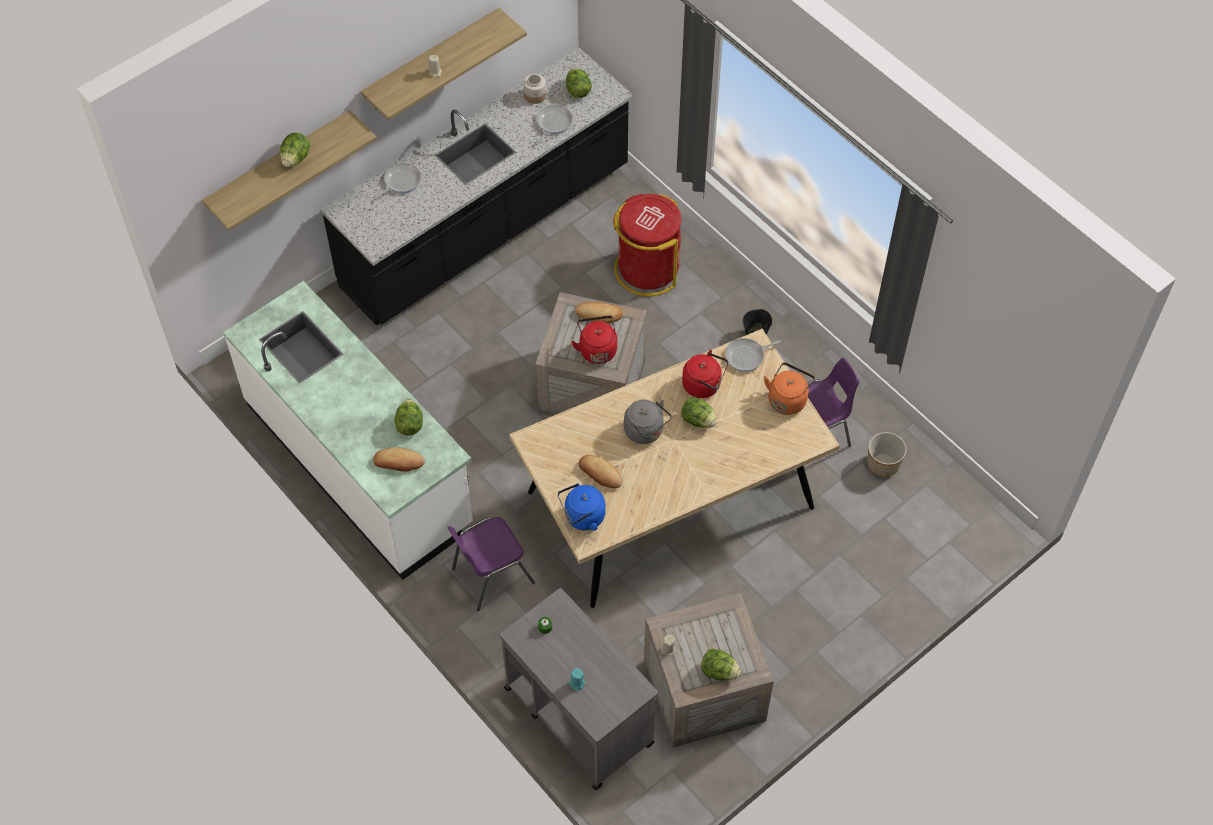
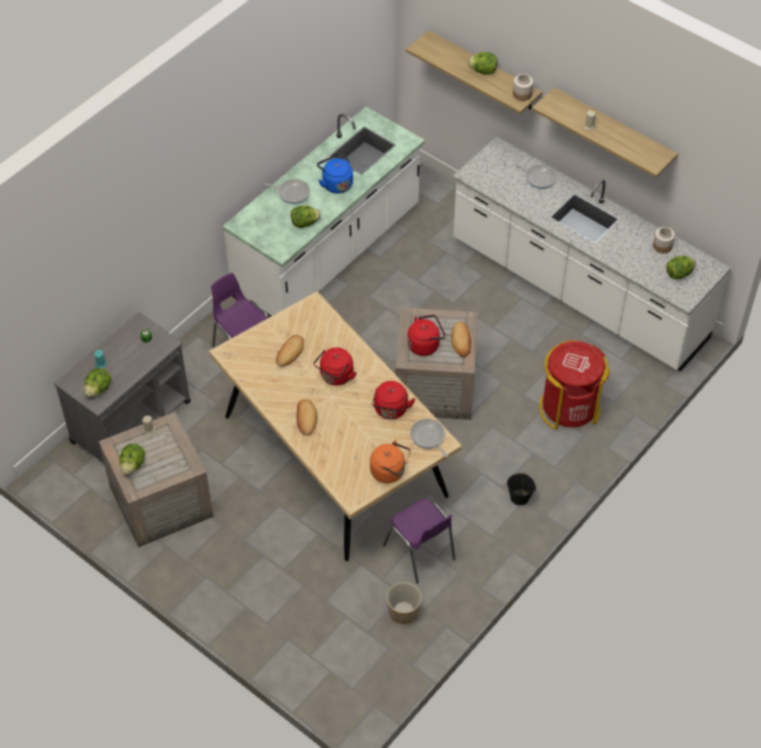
camera: 80 degrees right, 5 degrees down
(348, 128) = (522, 94): none -> jar
(399, 462) = (270, 223): bread -> bread (306, 419)
(487, 229) = (577, 291): black counter -> white counter
(553, 123) = (635, 263): frying pan -> frying pan (292, 193)
(582, 517) = (247, 347): blue kettle -> blue kettle (336, 184)
(646, 432) = (335, 377): grey kettle -> red kettle
(698, 420) = (354, 410): lettuce -> lettuce (98, 389)

